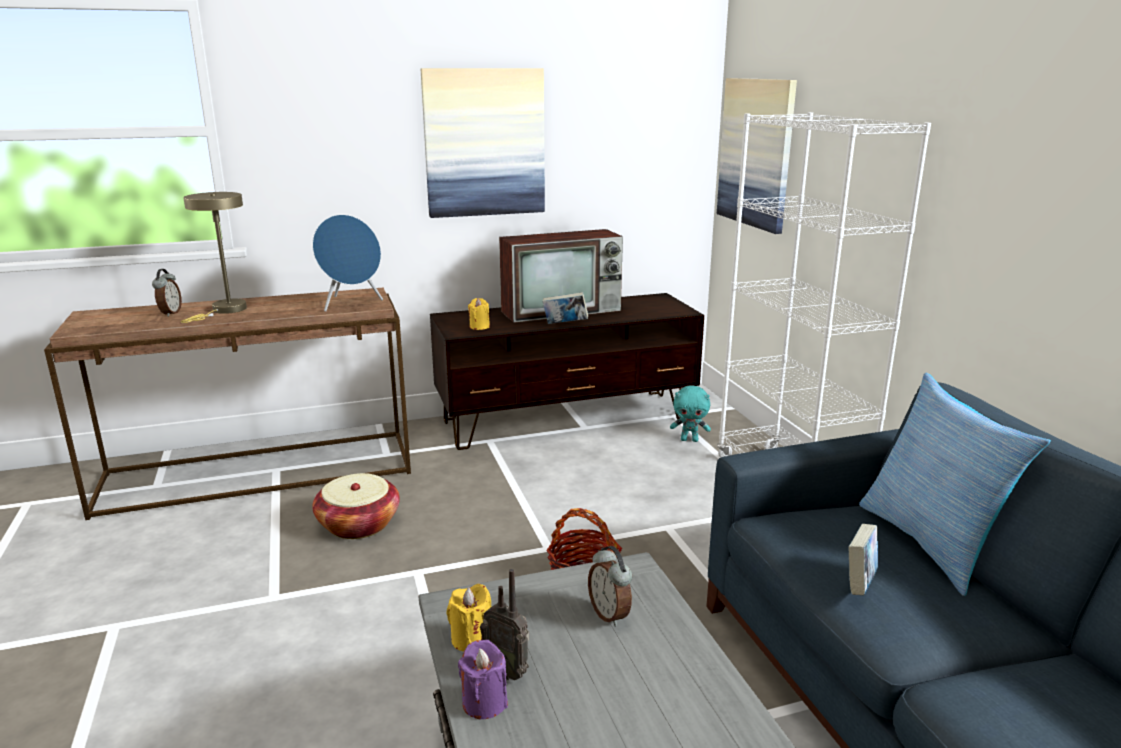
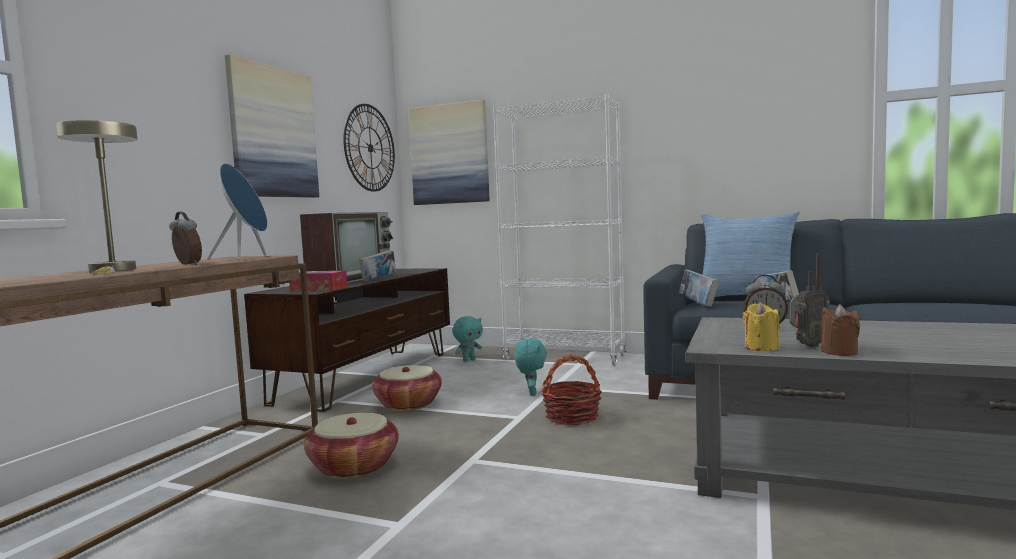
camera: 50 degrees left, 15 degrees down
(170, 313) = (36, 277): alarm clock -> alarm clock (187, 264)
(479, 327) = (318, 288): yellow candle -> tissue box
(484, 702) = (839, 352): purple candle -> brown candle
(518, 476) = (408, 404): none -> basket
(627, 523) = (531, 393): none -> turquoise plush toy
(653, 139) = (370, 148): none -> wall clock
(781, 521) = (698, 304): none -> book

